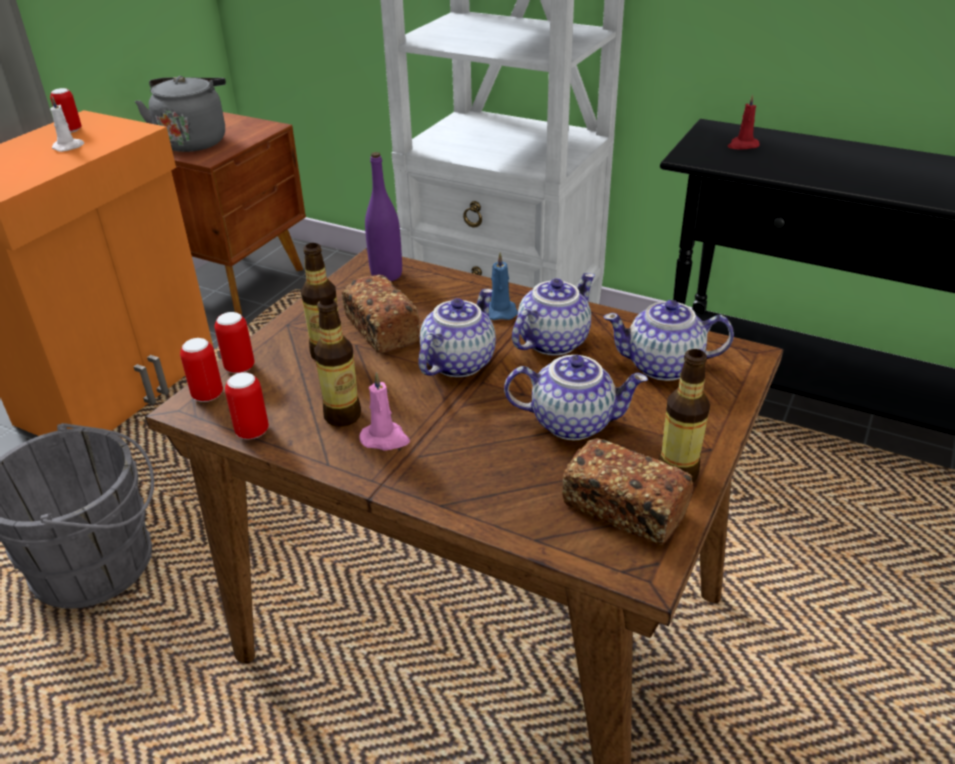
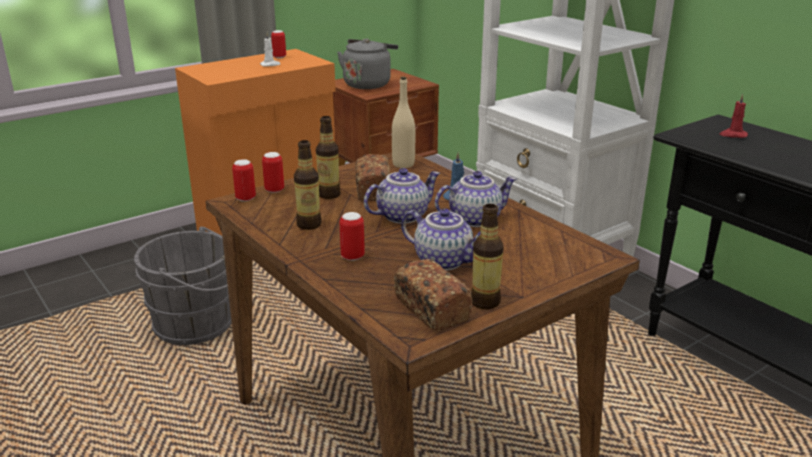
camera: 25 degrees right, 10 degrees down
(252, 432) = (253, 220): can -> can (352, 257)
(385, 439) = (322, 241): pink candle -> none
(386, 275) = (403, 164): purple bottle -> beige bottle
(664, 366) = (538, 248): teapot -> none

